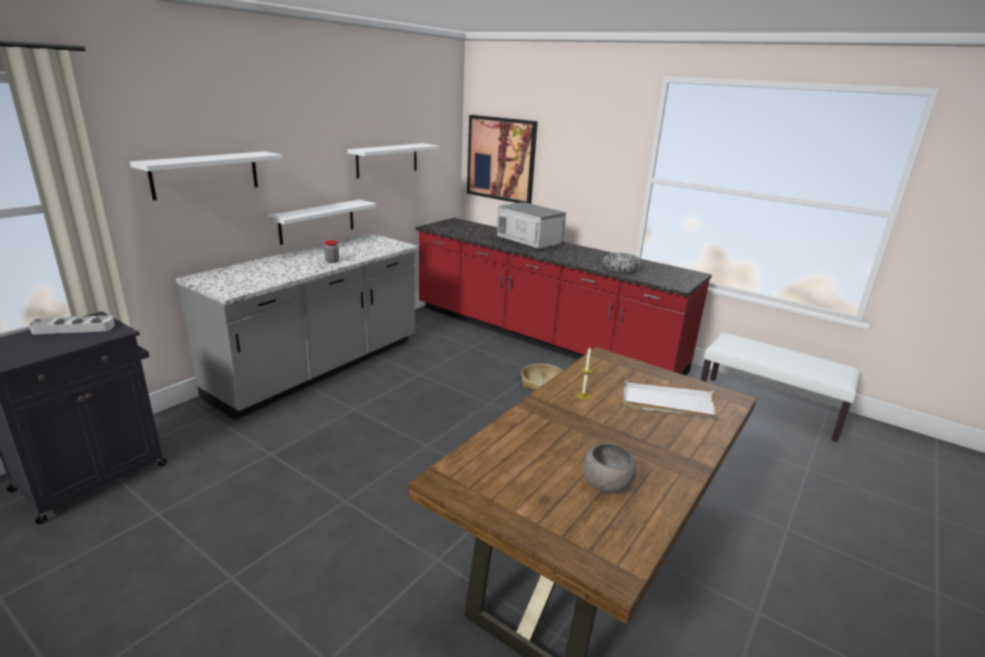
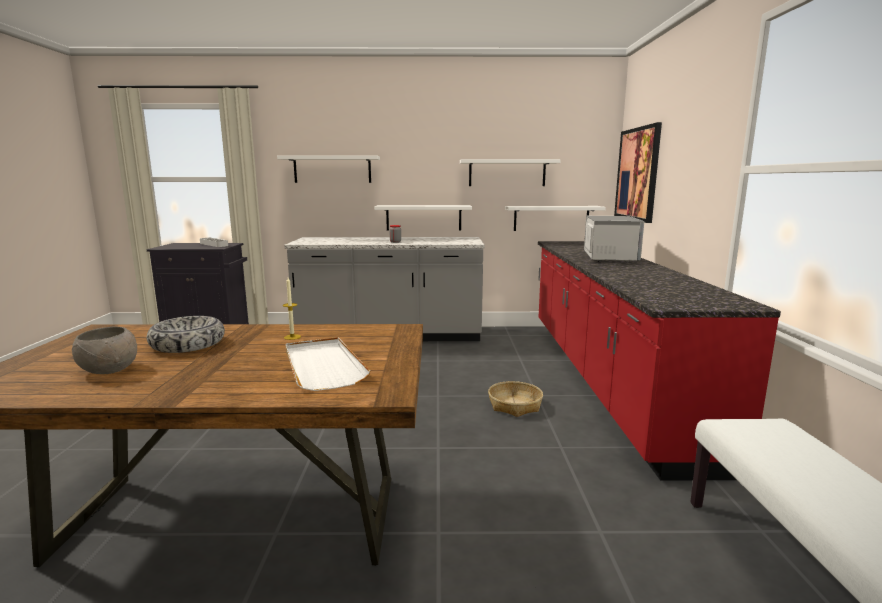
camera: 55 degrees right, 10 degrees down
(421, 201) = (551, 218): none -> white shelf
(621, 268) = (641, 283): bowl -> bowl (188, 344)

